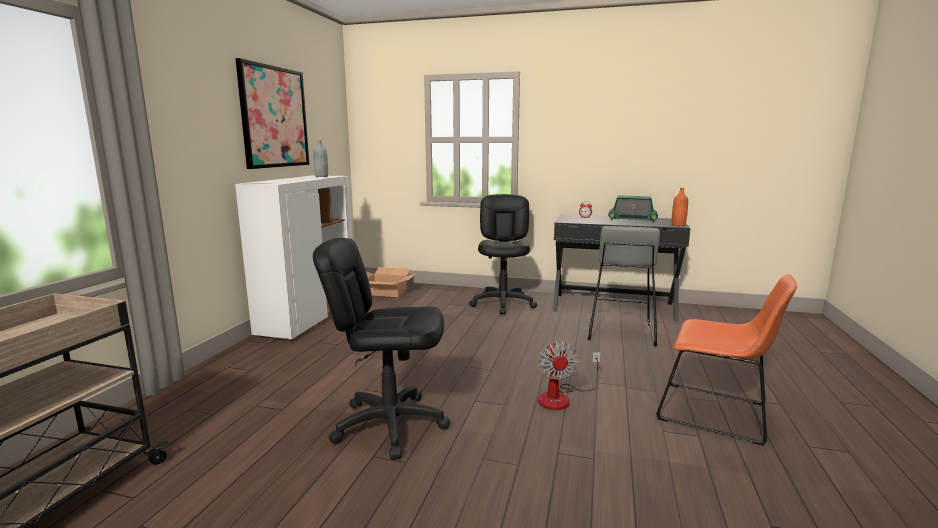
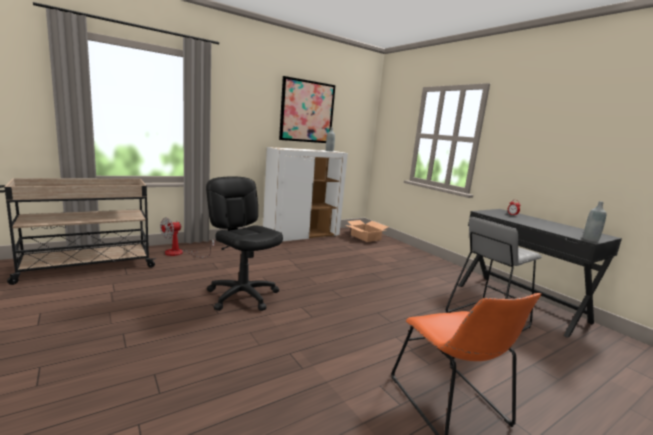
camera: 40 degrees right, 0 degrees up
(503, 303) = (428, 268): black office chair -> none
(561, 398) = (352, 331): fan -> fan (180, 253)
(632, 220) = (555, 226): radio -> none
(678, 225) = (590, 239): orange bottle -> grey bottle

